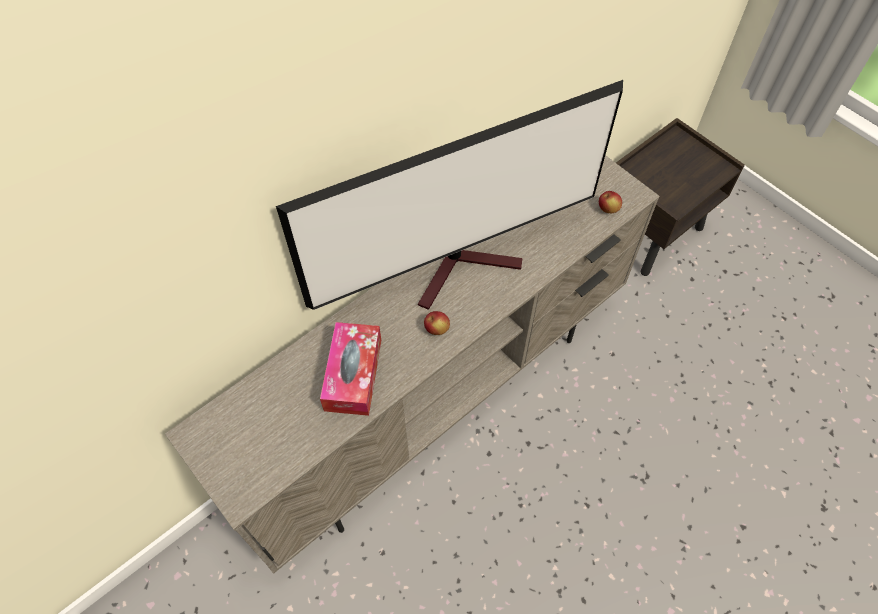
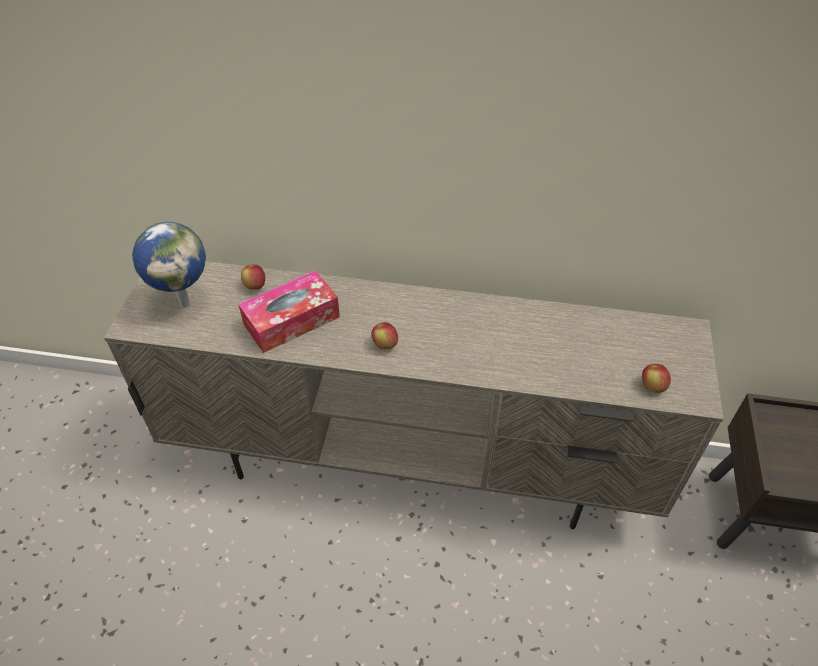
camera: 50 degrees right, 10 degrees down
(254, 440) = (185, 302): none -> globe
(288, 376) = (255, 286): none -> apple
(465, 267) = (466, 325): television -> none

